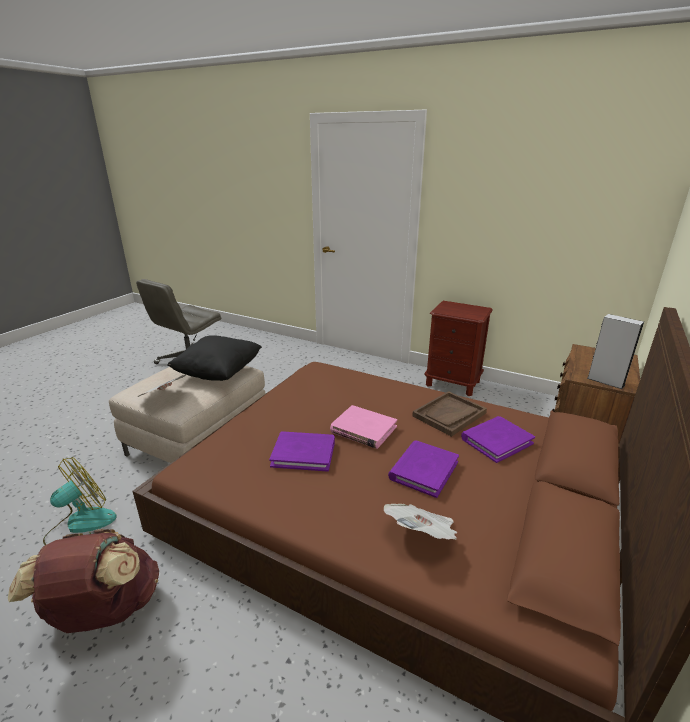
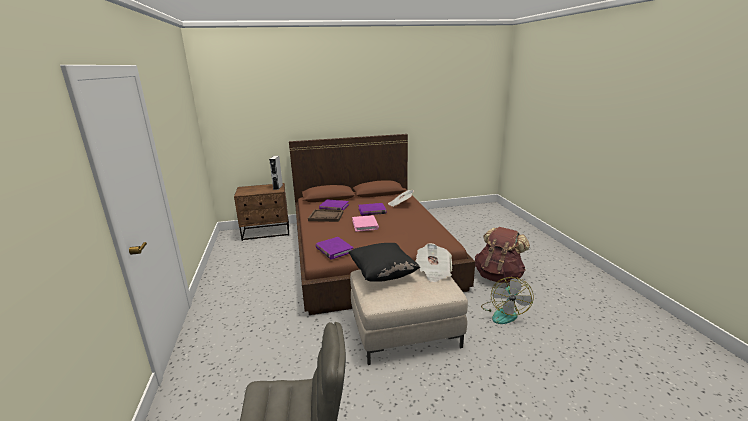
camera: 130 degrees left, 5 degrees down
(80, 526) = (504, 313): fan -> fan turned 75 degrees counterclockwise
(303, 453) = (399, 229): purple book -> purple book (334, 250)
(452, 383) = (220, 275): brown nightstand -> none

